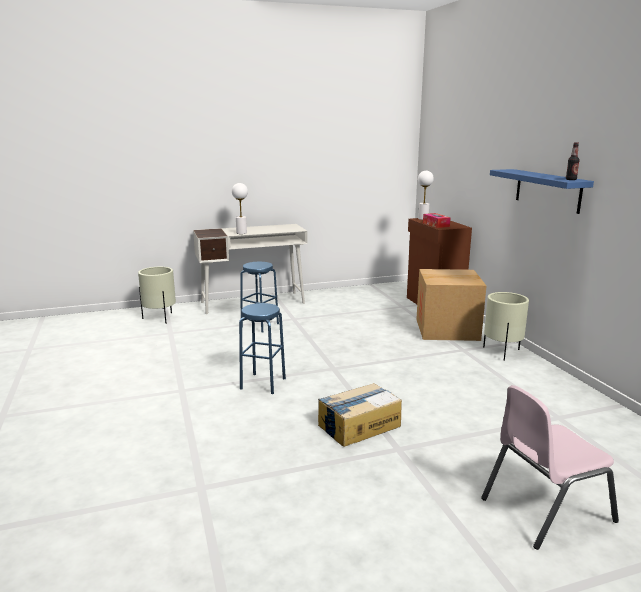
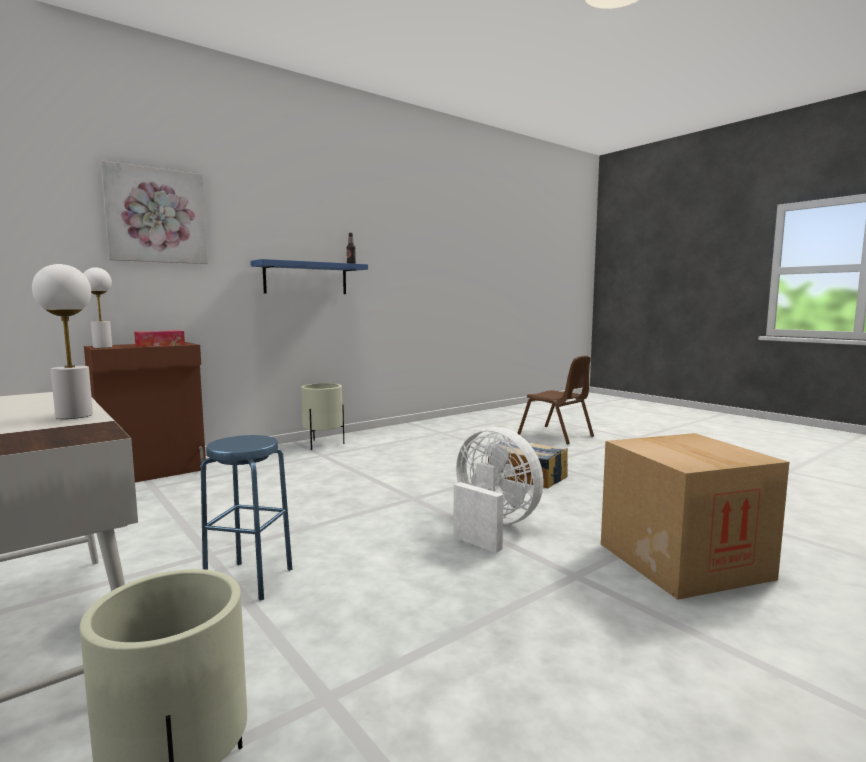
camera: 110 degrees left, 10 degrees down
(263, 383) = (492, 526): blue stool -> white fan
(447, 329) = (258, 462): cardboard box -> cardboard box (683, 561)
(473, 133) = (156, 216): none -> picture
(545, 509) = (556, 435): pink chair -> brown chair

